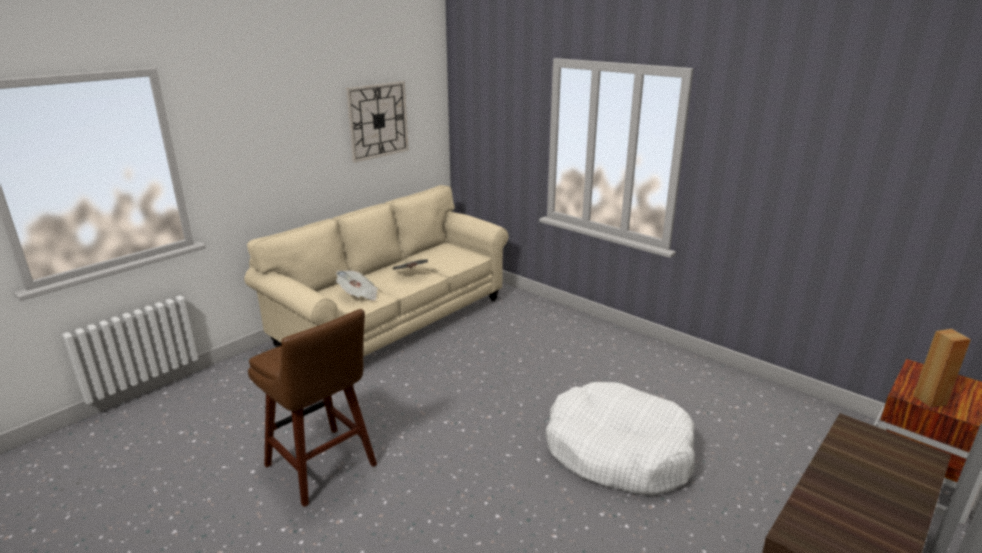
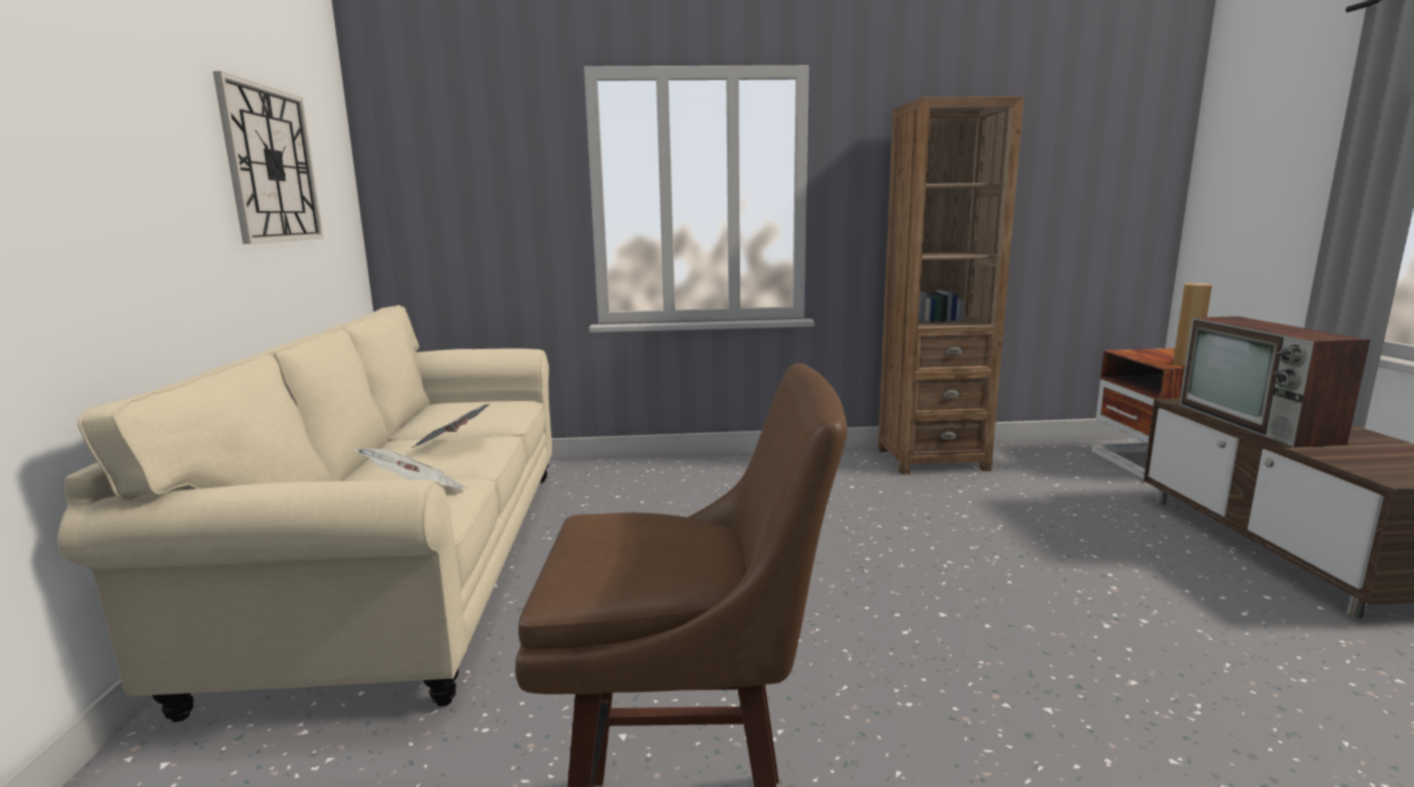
camera: 45 degrees left, 10 degrees down
(618, 451) = (985, 559): white dog bed -> none
(729, 384) = (931, 459): none -> brown bookcase
(848, 466) = (1258, 424): none -> television

